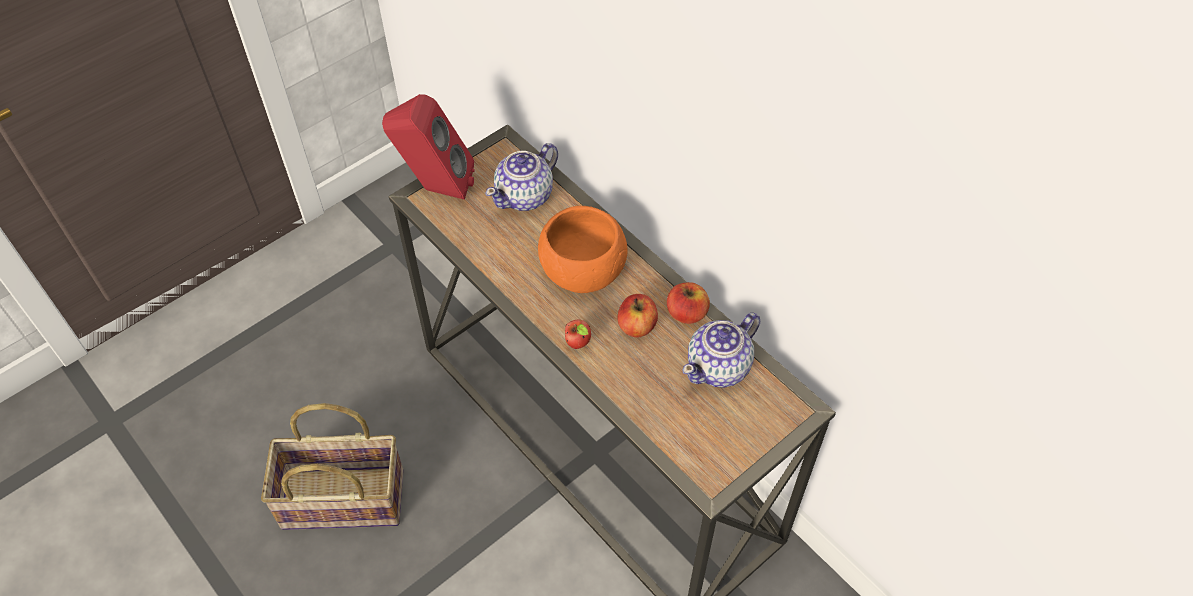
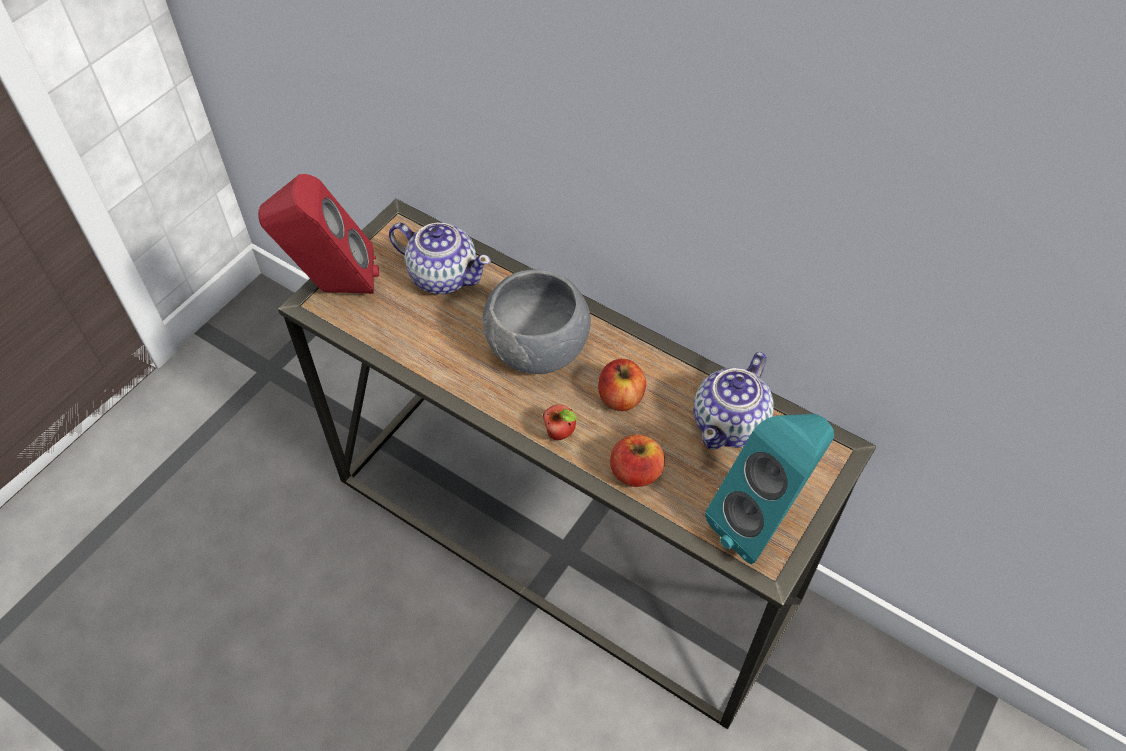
camera: 15 degrees left, 0 degrees up
(342, 501) = (289, 681): basket -> none
(525, 196) = (443, 275): teapot -> teapot turned 90 degrees counterclockwise
(583, 270) = (537, 346): orange bowl -> grey bowl
(686, 313) = (672, 370): apple -> apple (635, 472)
(717, 450) = (761, 521): none -> turquoise speaker

